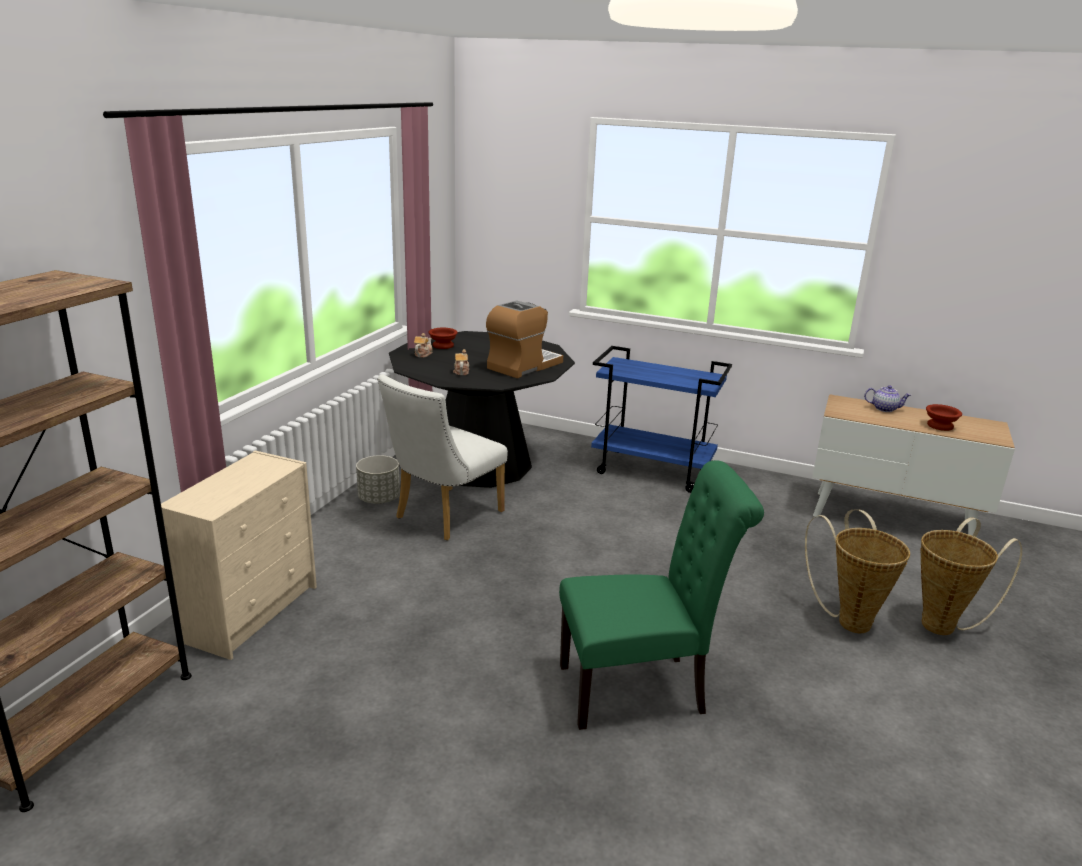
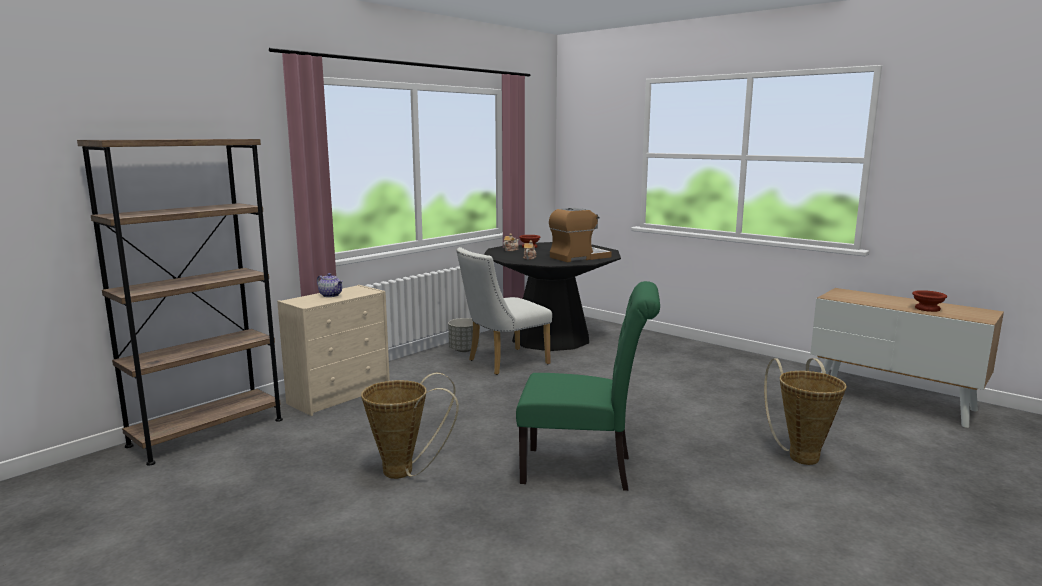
camera: 20 degrees right, 10 degrees down
(653, 471) = (687, 353): blue cart -> none
(884, 409) = (881, 297): teapot -> teapot (331, 295)
(943, 624) = (895, 470): basket -> basket (406, 472)

